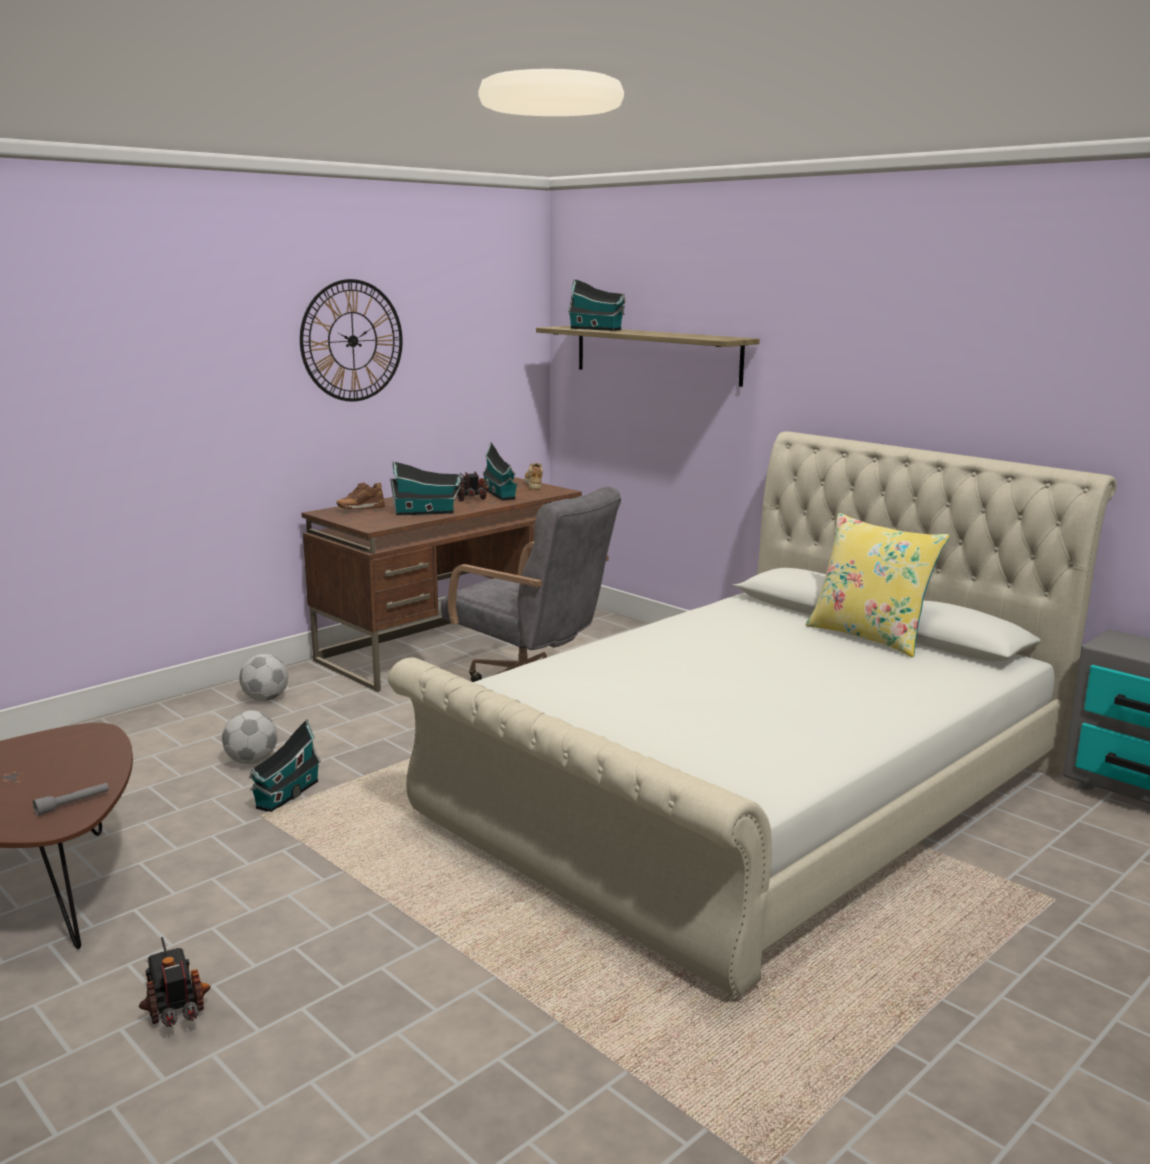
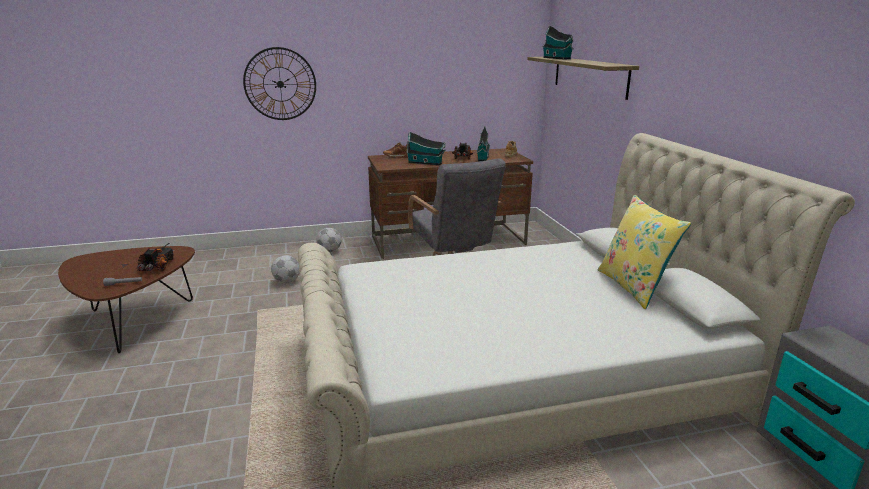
camera: 30 degrees right, 5 degrees up
(175, 1002) = (118, 393): toy truck -> toy truck (158, 267)
(285, 796) = (279, 303): toy house -> none
(352, 341) = (405, 61): wall clock -> wall clock (280, 84)

